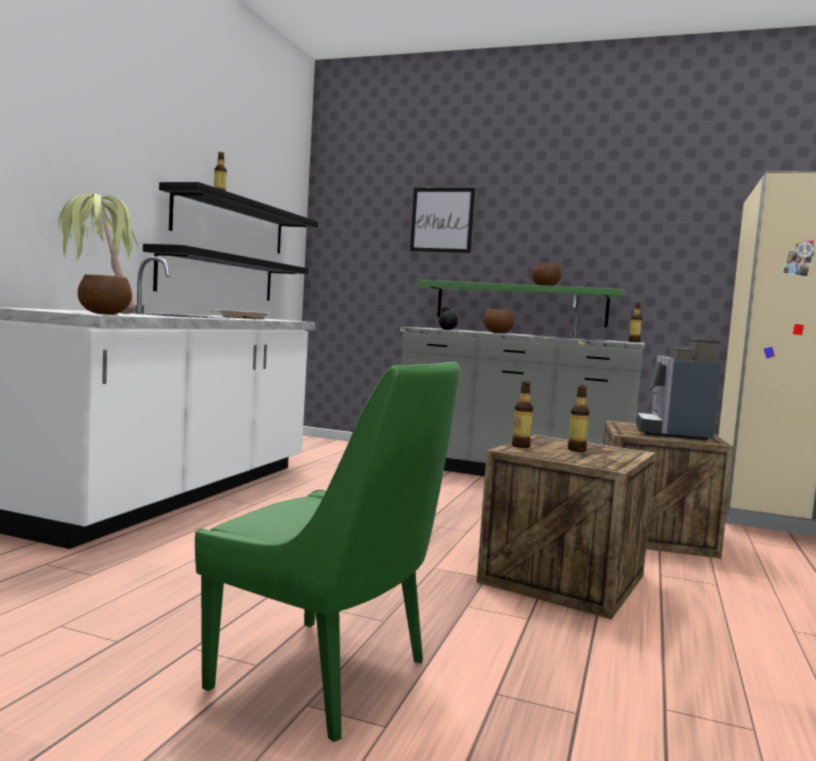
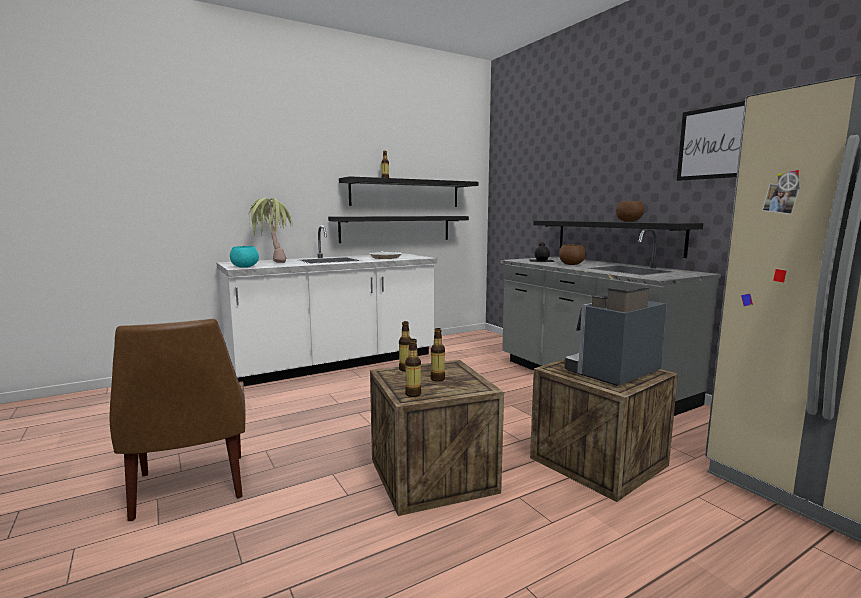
camera: 40 degrees right, 5 degrees up
(104, 314) = (244, 267): brown bowl -> turquoise bowl
(327, 677) = (190, 488): green chair -> brown chair
(442, 220) = (563, 169): picture -> picture (714, 143)
(520, 304) = (616, 236): green shelf -> black shelf
(634, 342) = (694, 274): bottle -> bottle (413, 394)

